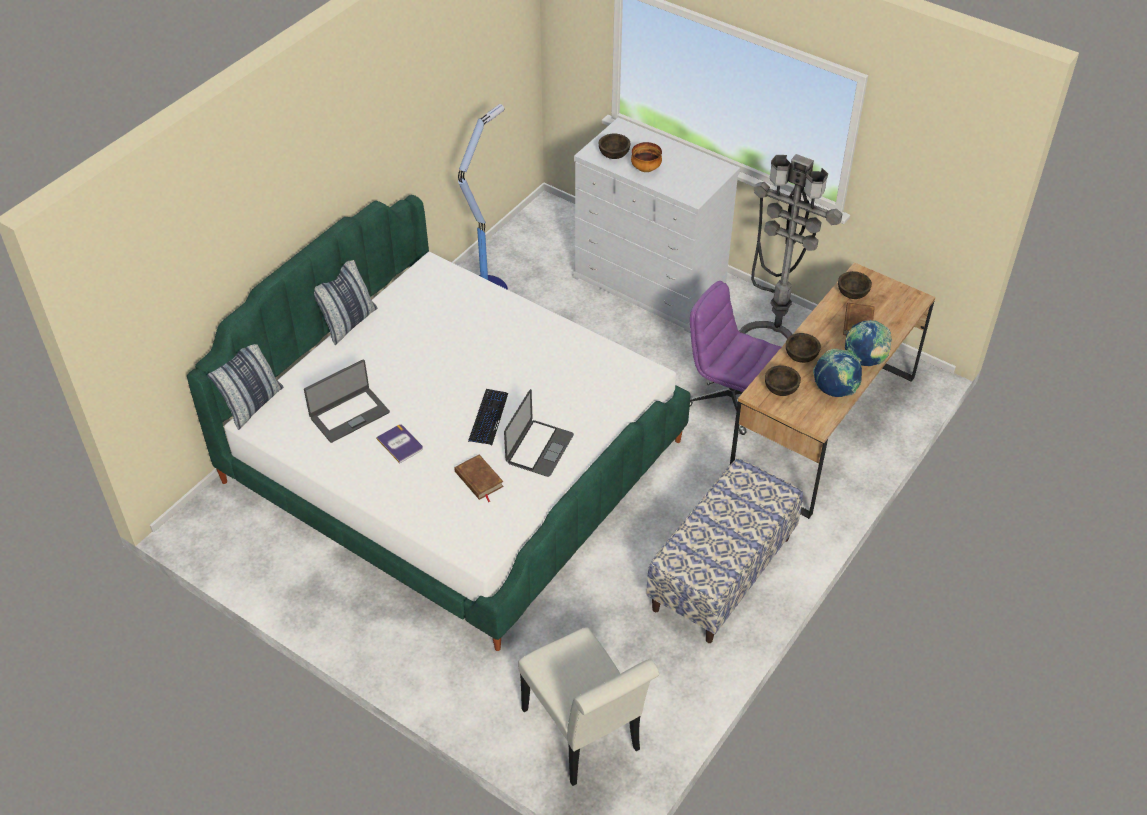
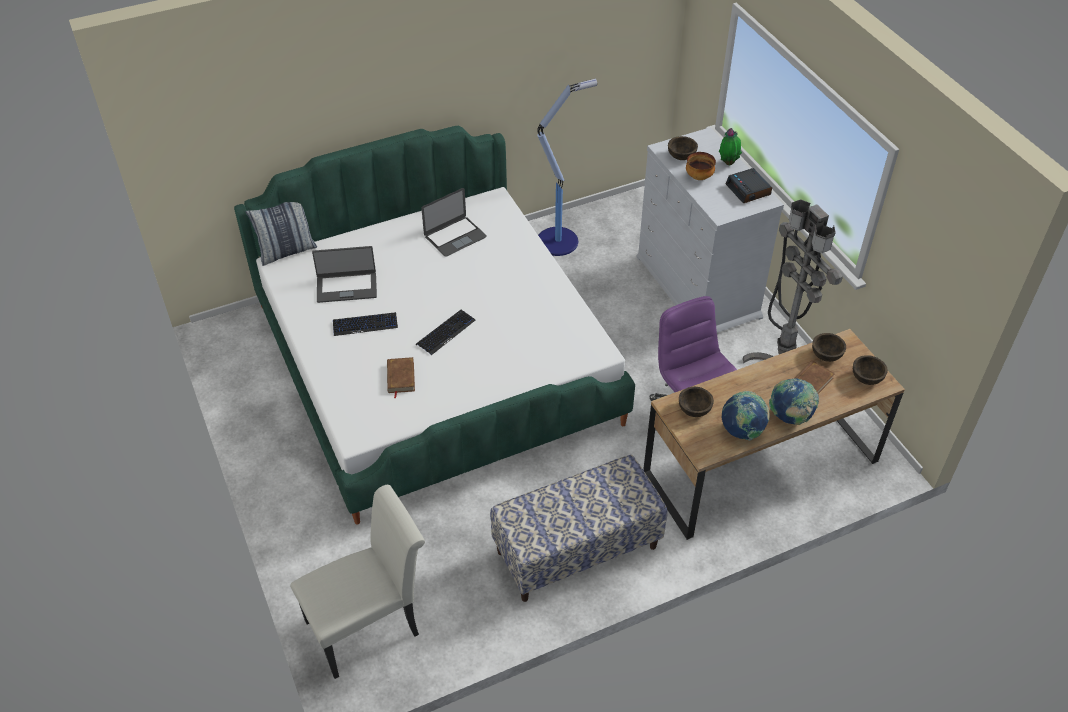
camera: 30 degrees right, 0 degrees up
(348, 323) = (401, 218): pillow -> none
(400, 444) = (365, 324): book -> keyboard
(539, 448) = (465, 373): laptop -> laptop (455, 236)
(585, 736) = (369, 624): white chair -> white chair turned 120 degrees counterclockwise
(661, 146) = (728, 163): none -> potted plant
(699, 165) = (748, 190): none -> alarm clock
(801, 356) = (735, 389): brown bowl -> brown bowl (867, 378)

